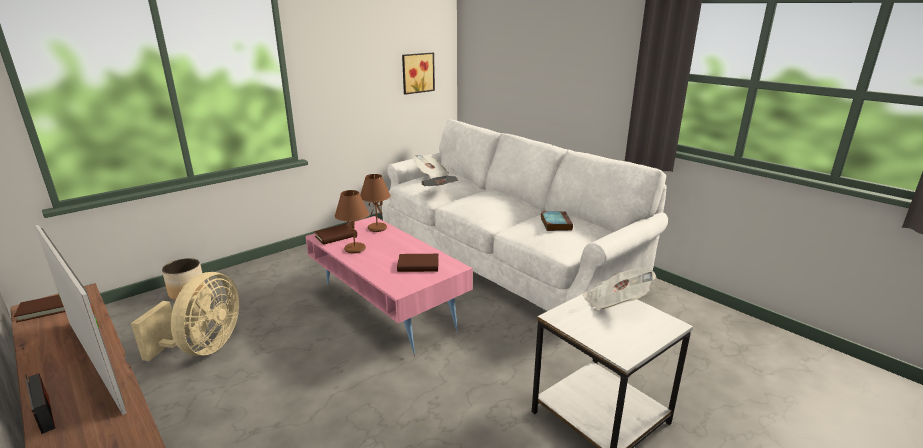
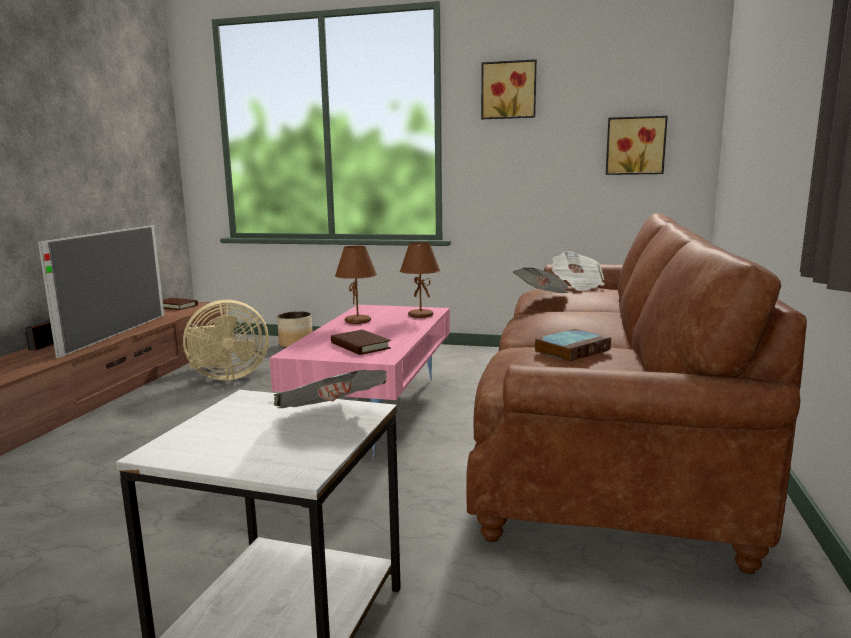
camera: 55 degrees right, 10 degrees down
(335, 34) = (508, 90): none -> picture
(336, 236) = (374, 310): brown book -> none
(503, 259) = (602, 429): white sofa -> brown sofa

